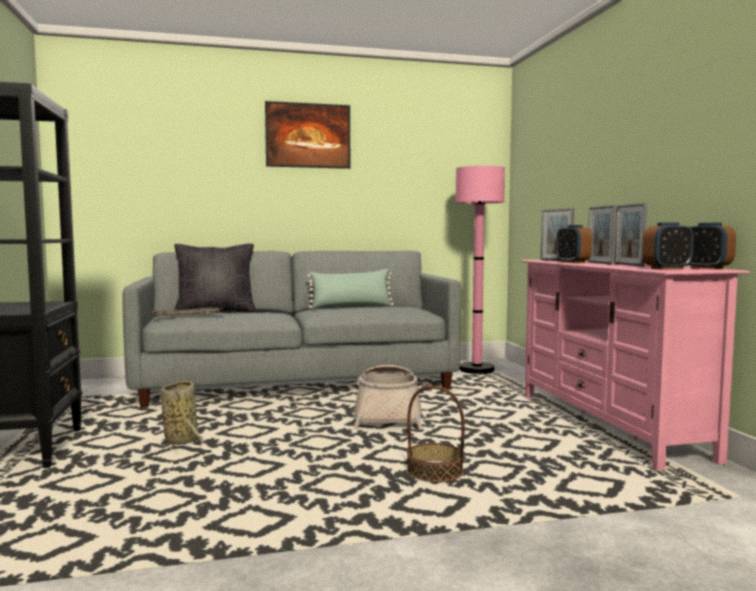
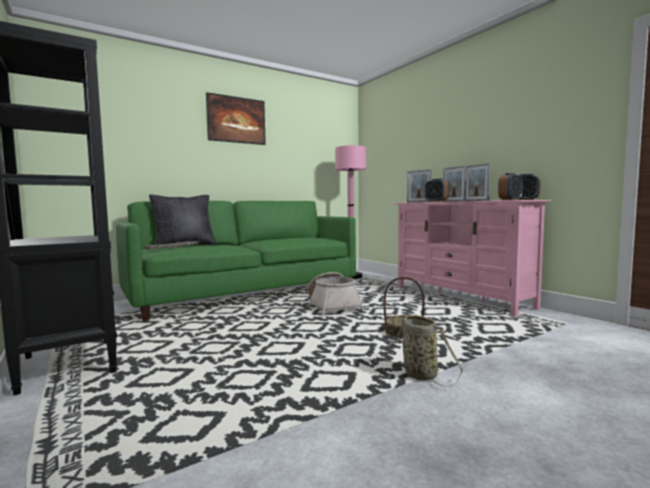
camera: 20 degrees left, 0 degrees up
(181, 440) = (205, 338): basket -> basket (417, 374)
(298, 383) = (245, 294): grey sofa -> green sofa
(351, 307) = (279, 238): green pillow -> none

